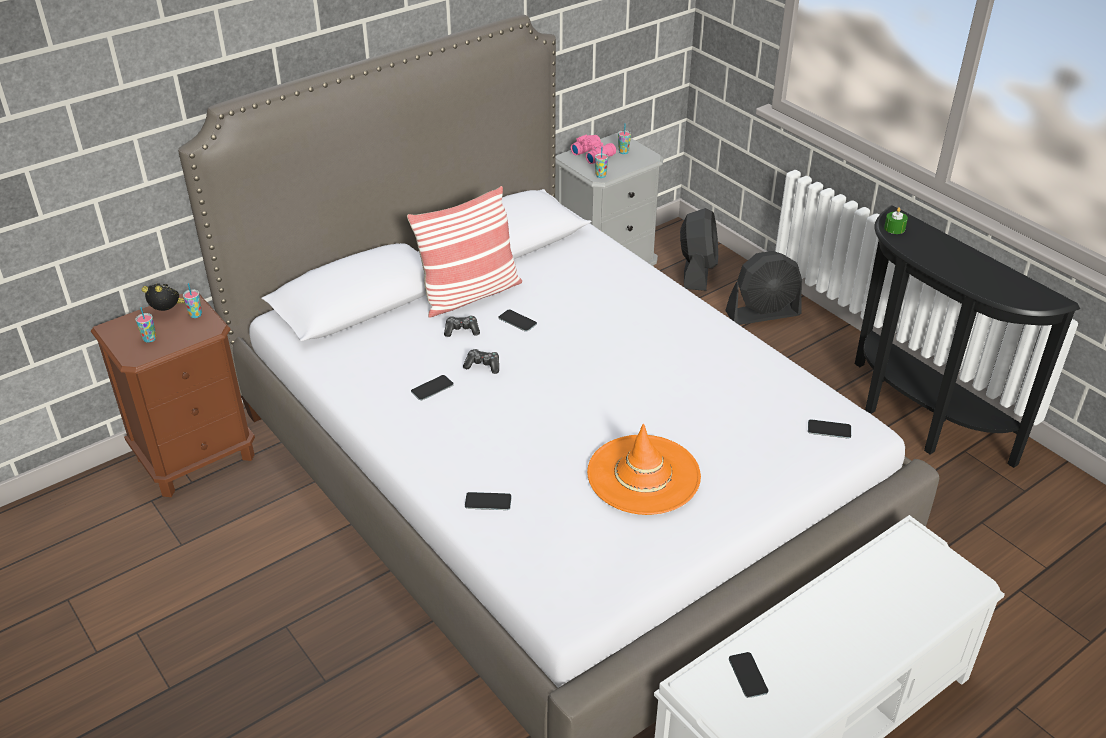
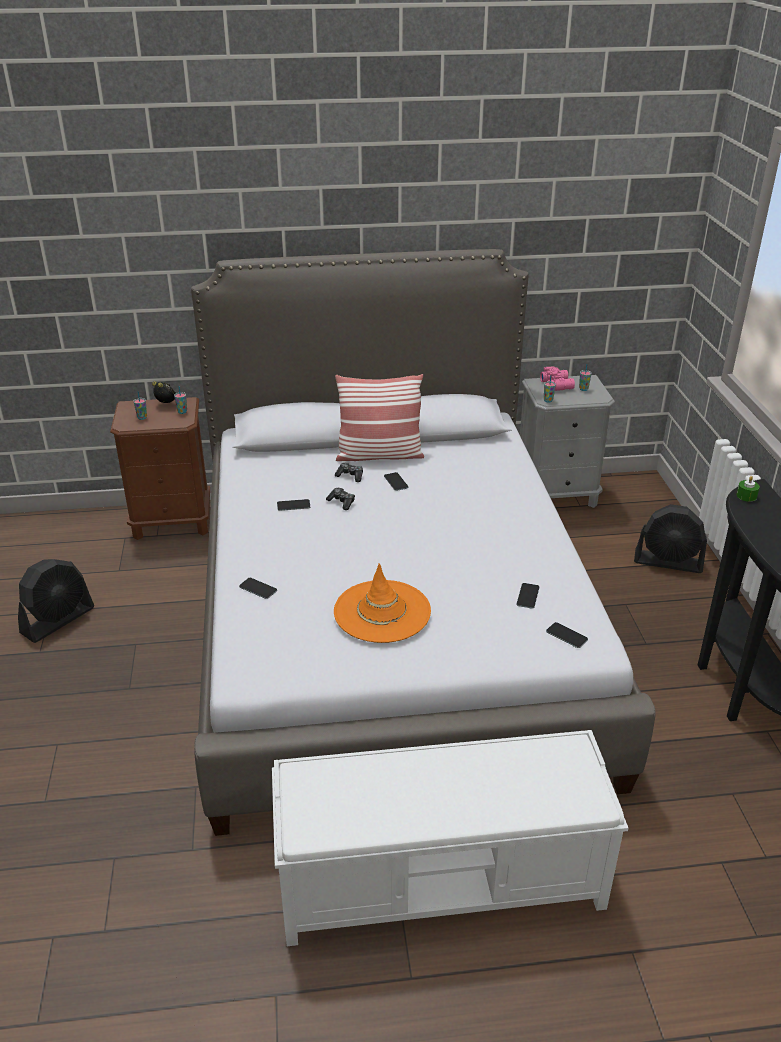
camera: 30 degrees right, 5 degrees down
(697, 271) = (637, 514): black fan -> black fan (58, 620)
(748, 675) = (342, 784): phone -> phone (528, 596)

